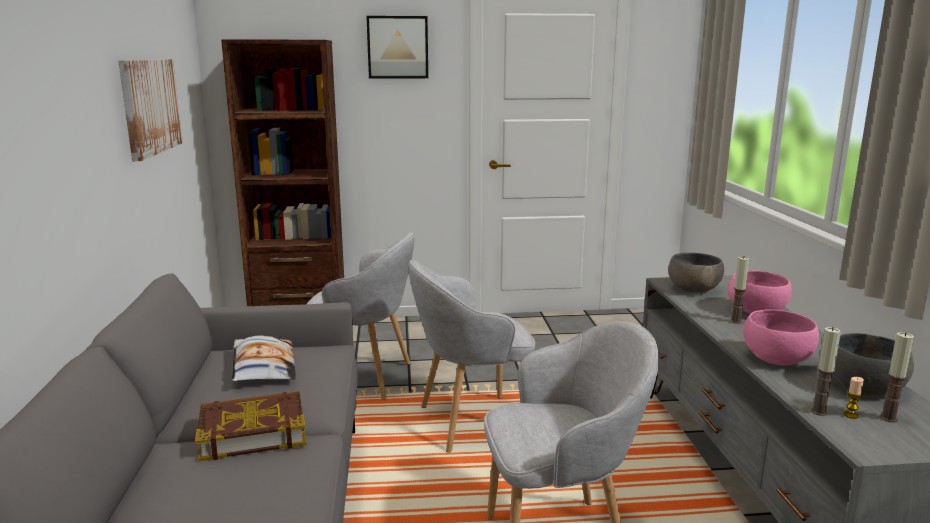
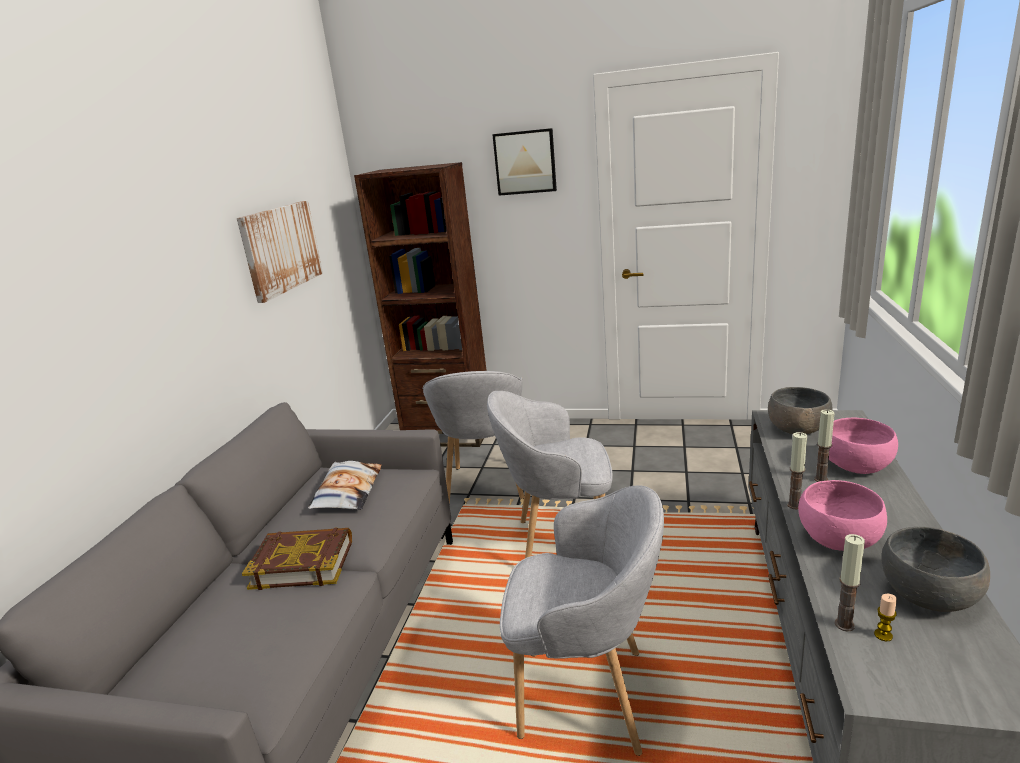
camera: 20 degrees right, 5 degrees up
(366, 378) = (485, 485): grey armchair -> grey armchair turned 60 degrees clockwise
(888, 418) = (932, 647): candle -> candle (794, 505)

